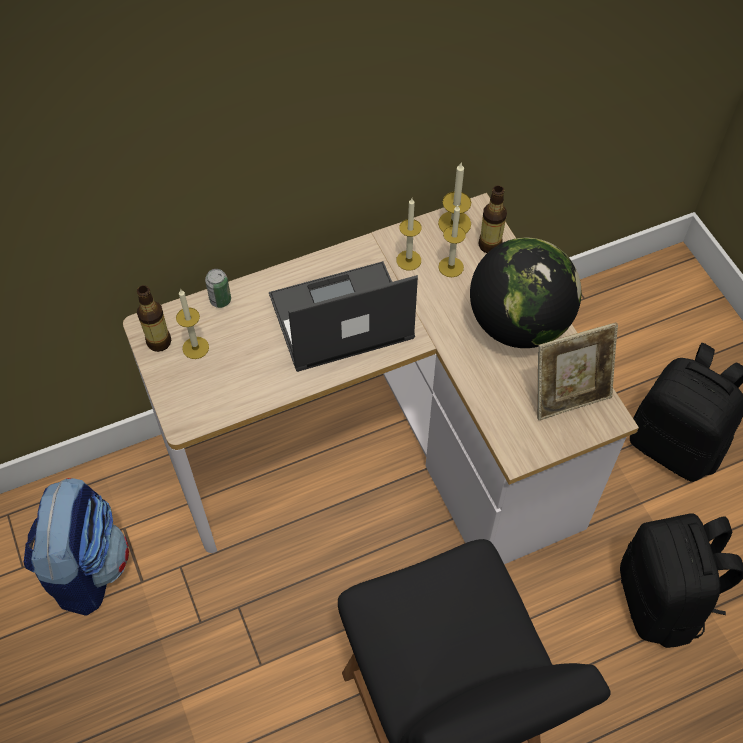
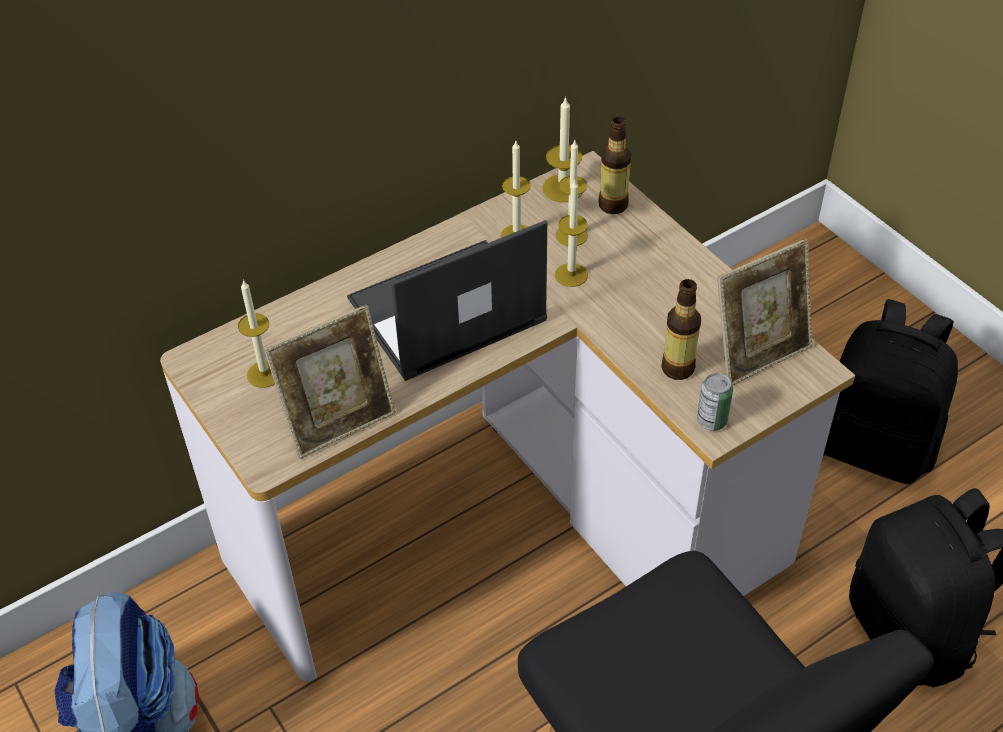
camera: 10 degrees left, 10 degrees down
(159, 342) = (214, 375): bottle -> bottle (677, 368)
(220, 300) = (285, 315): can -> can (711, 421)
(242, 397) = (339, 422): none -> picture frame
(442, 302) = (571, 275): none -> candle
(518, 324) = (673, 284): globe -> none

